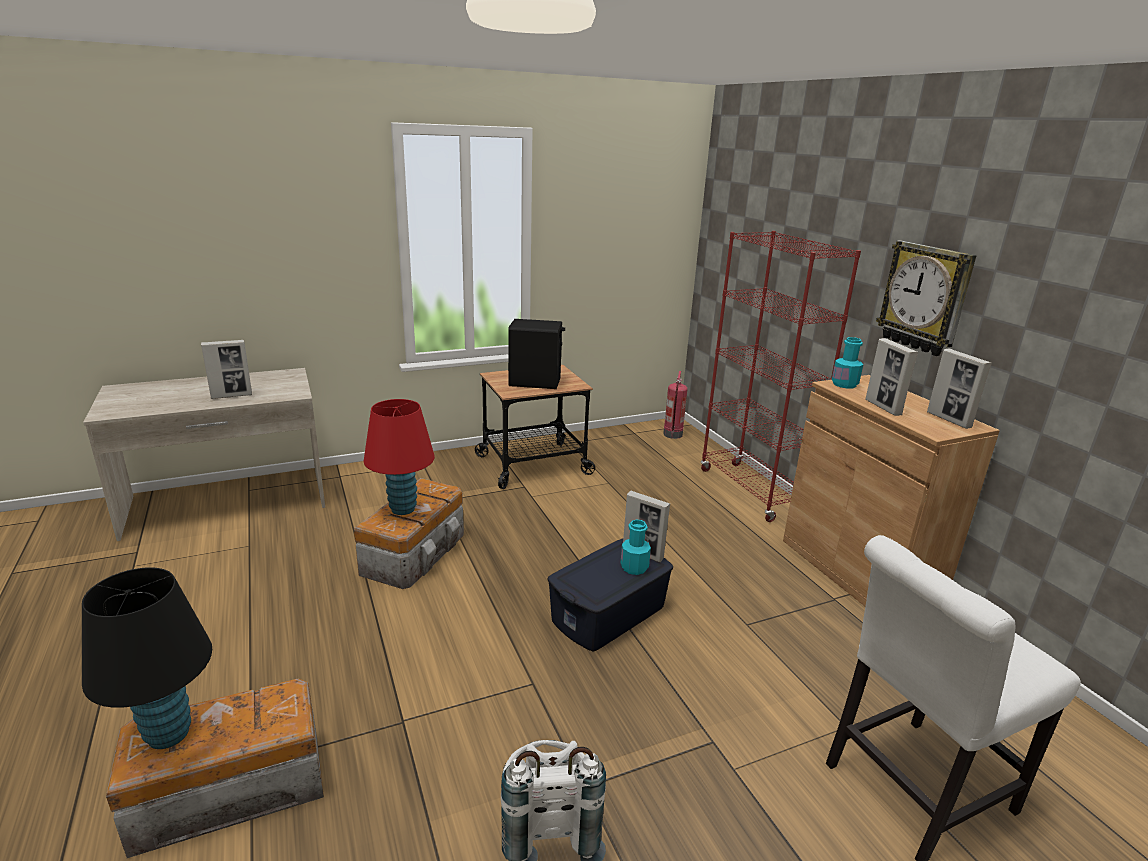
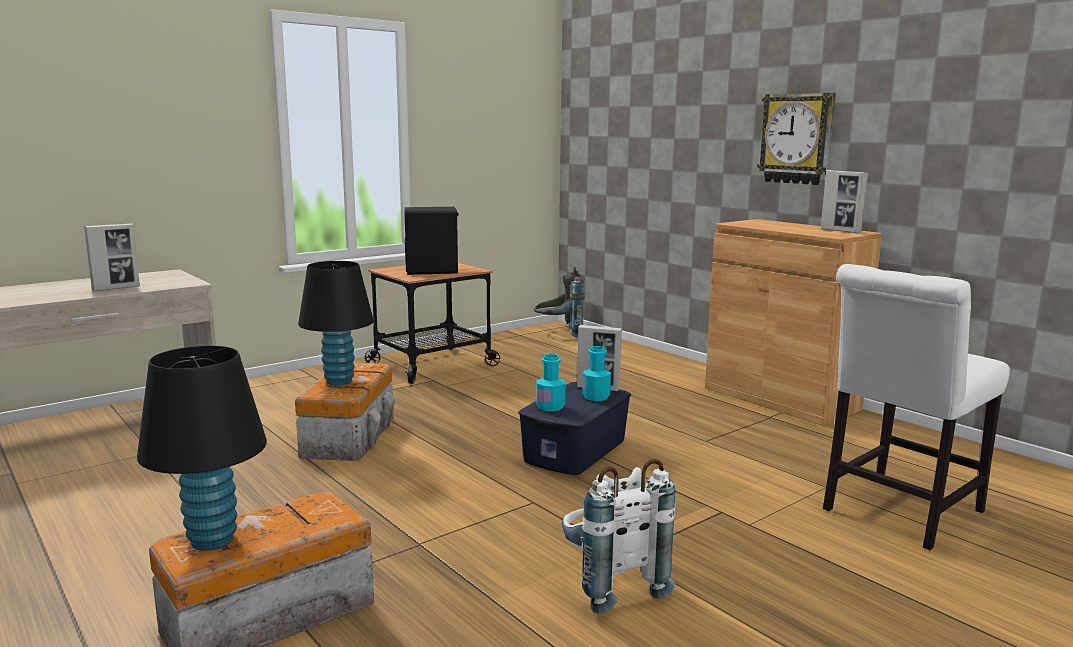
camera: 15 degrees left, 10 degrees down
(403, 509) = (339, 381): red table lamp -> black table lamp
(673, 435) = (559, 333): fire extinguisher -> grey backpack
(751, 491) = (657, 361): red bookcase -> none
(844, 384) = (742, 223): turquoise bottle -> turquoise bottle (550, 407)
(883, 407) = (784, 229): picture frame -> none

